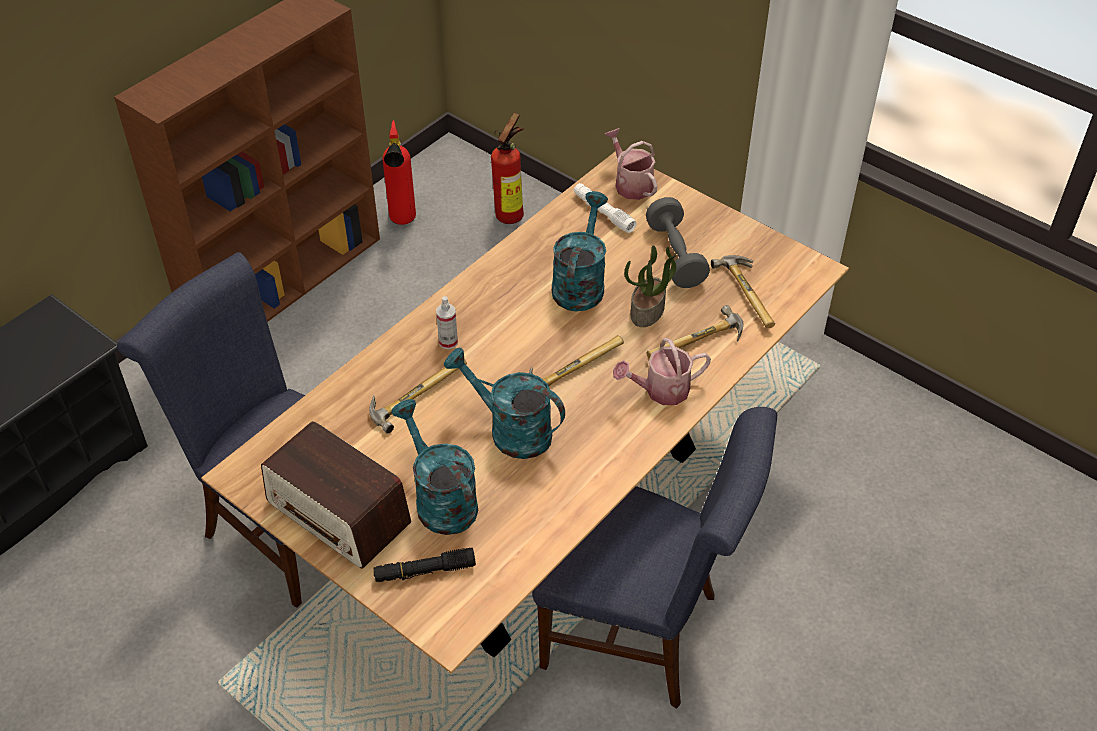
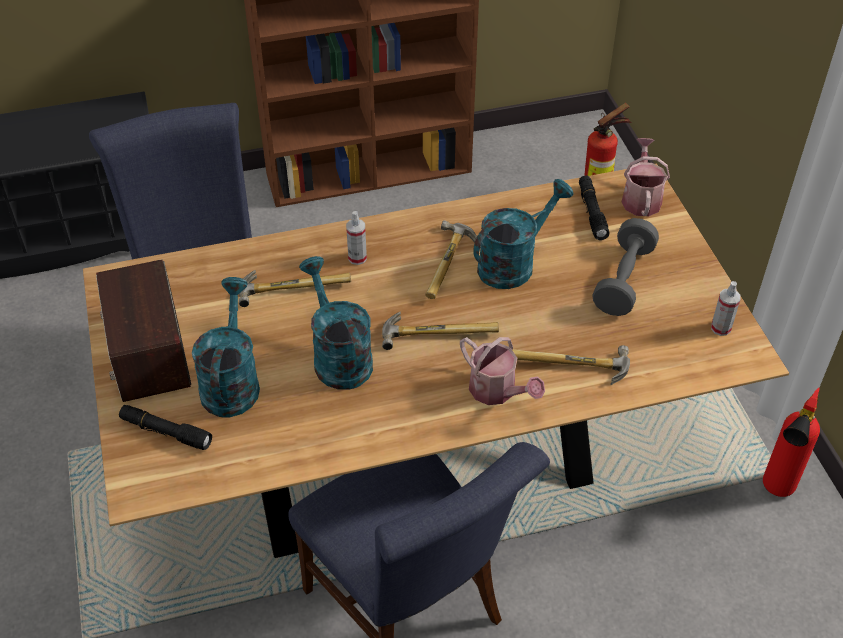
camera: 35 degrees right, 0 degrees up
(402, 223) = (501, 167): fire extinguisher -> fire extinguisher (775, 492)
(603, 213) = (592, 212): white flashlight -> black flashlight
(648, 311) = (551, 316): potted plant -> none
(661, 391) = (497, 391): watering can -> watering can turned 150 degrees counterclockwise
(751, 294) = (665, 349): hammer -> hammer (451, 265)
(776, 258) = (720, 328): none -> spray bottle

